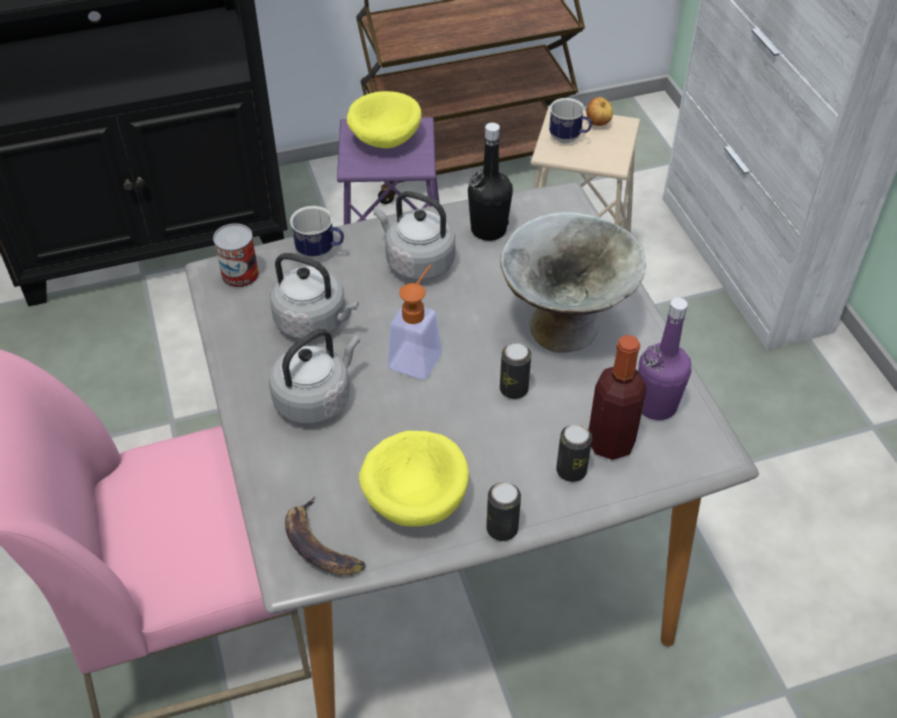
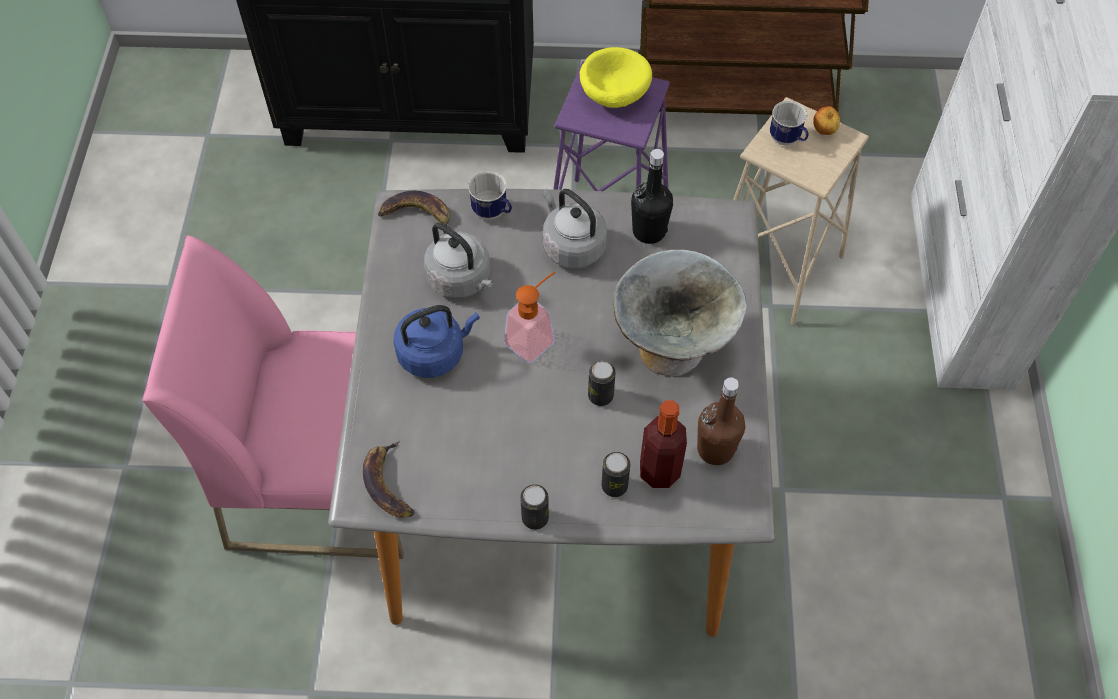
camera: 20 degrees right, 10 degrees up
(240, 275) = (418, 215): can -> banana
(316, 398) = (434, 353): grey kettle -> blue kettle
(416, 497) = (478, 467): yellow bowl -> none
(656, 405) = (715, 449): purple bottle -> brown bottle

